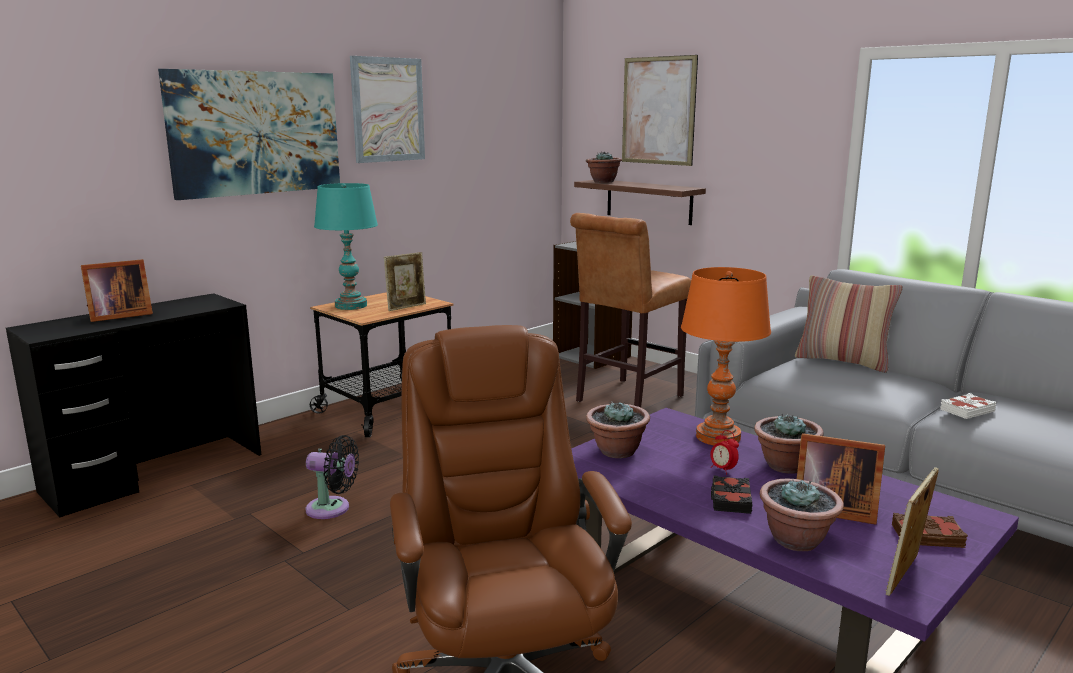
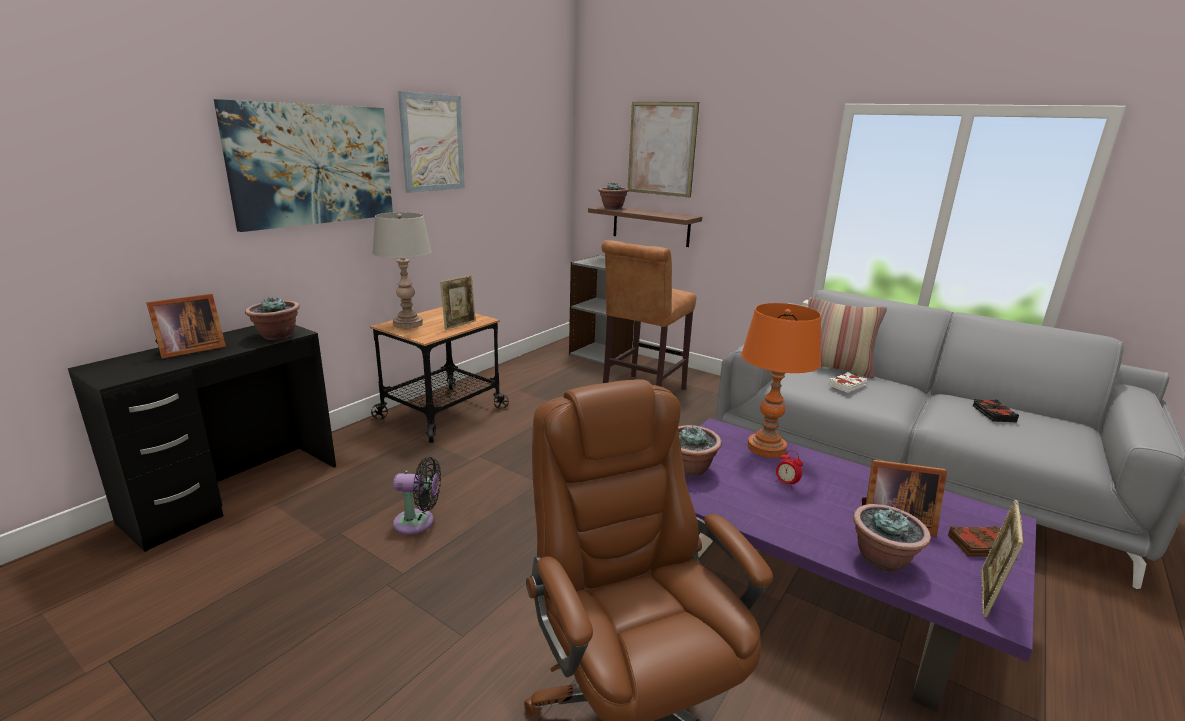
camera: 10 degrees left, 5 degrees up
(351, 305) = (408, 324): turquoise table lamp -> grey table lamp
(730, 500) = (807, 517): black book -> black book (993, 414)
(785, 466) = (834, 476): potted plant -> potted plant (277, 336)
(966, 410) = (951, 414): white book -> white book (846, 385)

